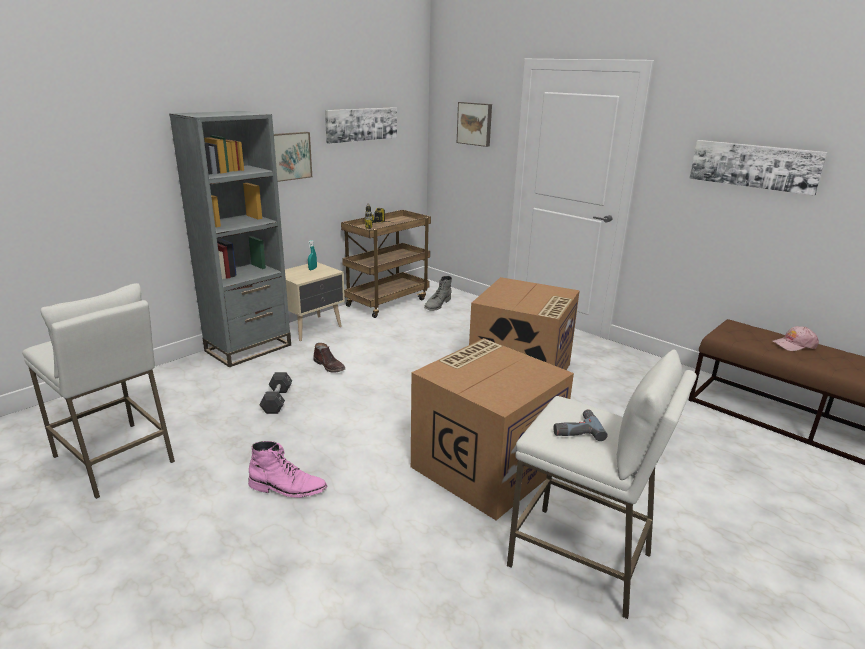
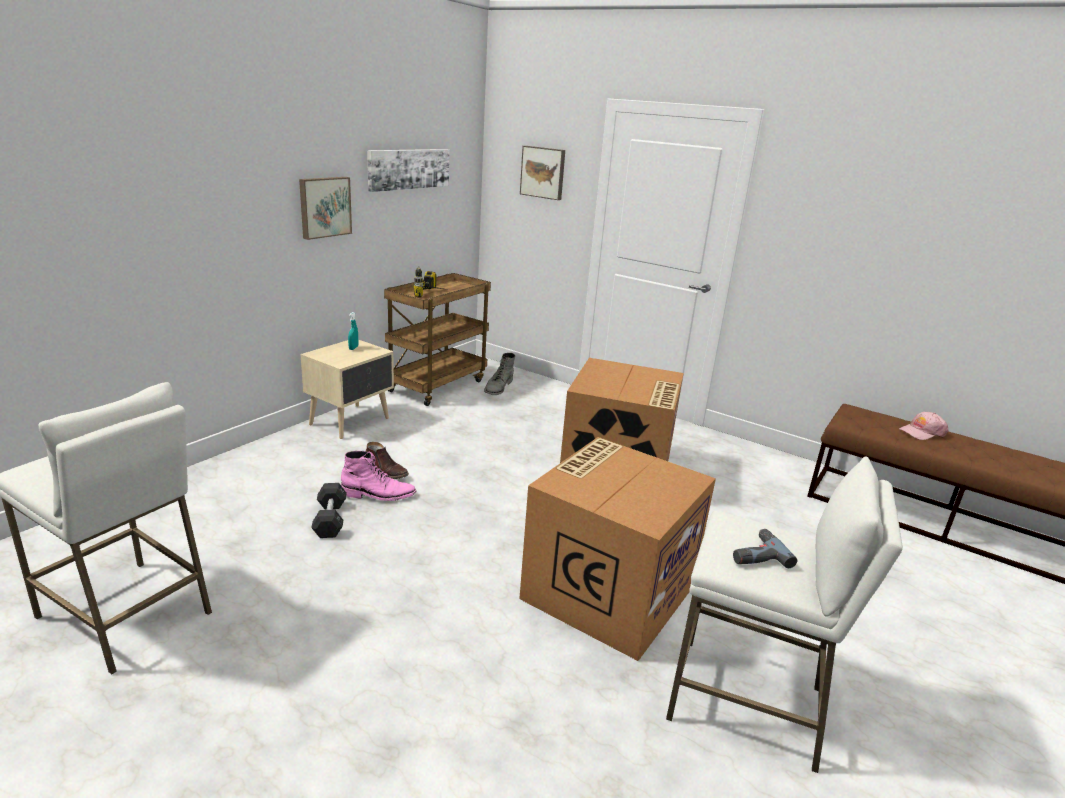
camera: 10 degrees left, 0 degrees up
(248, 348) = (276, 450): grey bookcase -> none
(288, 488) = (372, 639): pink boot -> pink boot (378, 495)
(754, 166) = (877, 233): picture -> none

